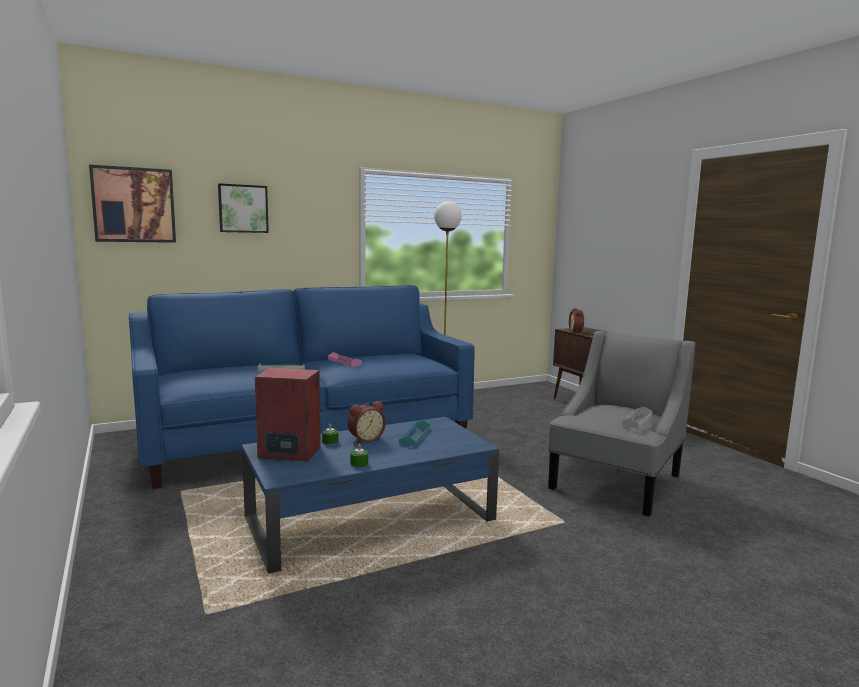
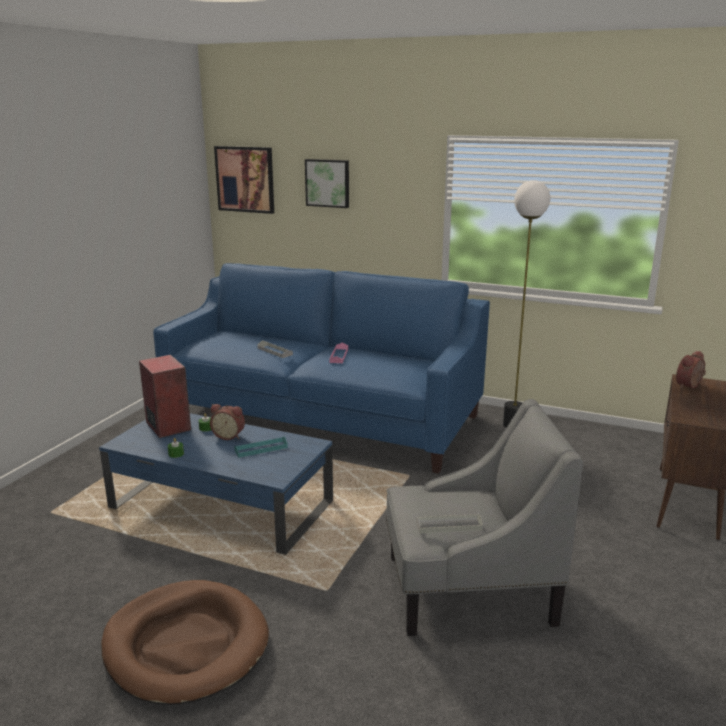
camera: 50 degrees right, 10 degrees up
(576, 604) = (186, 645): none -> brown dog bed

